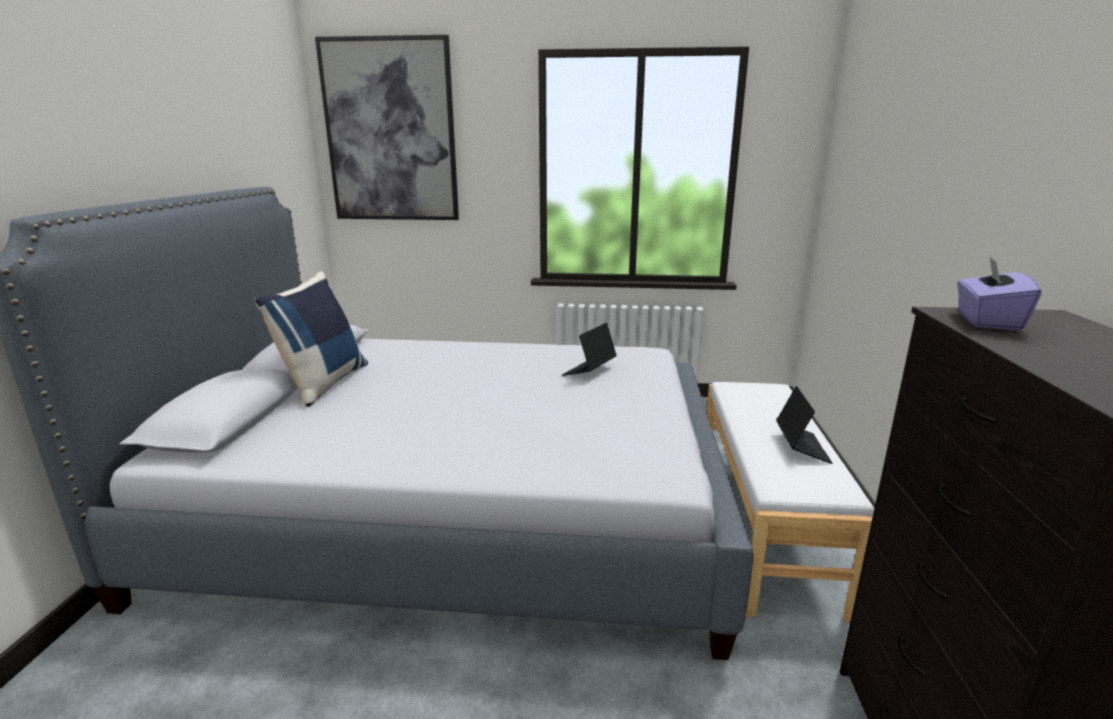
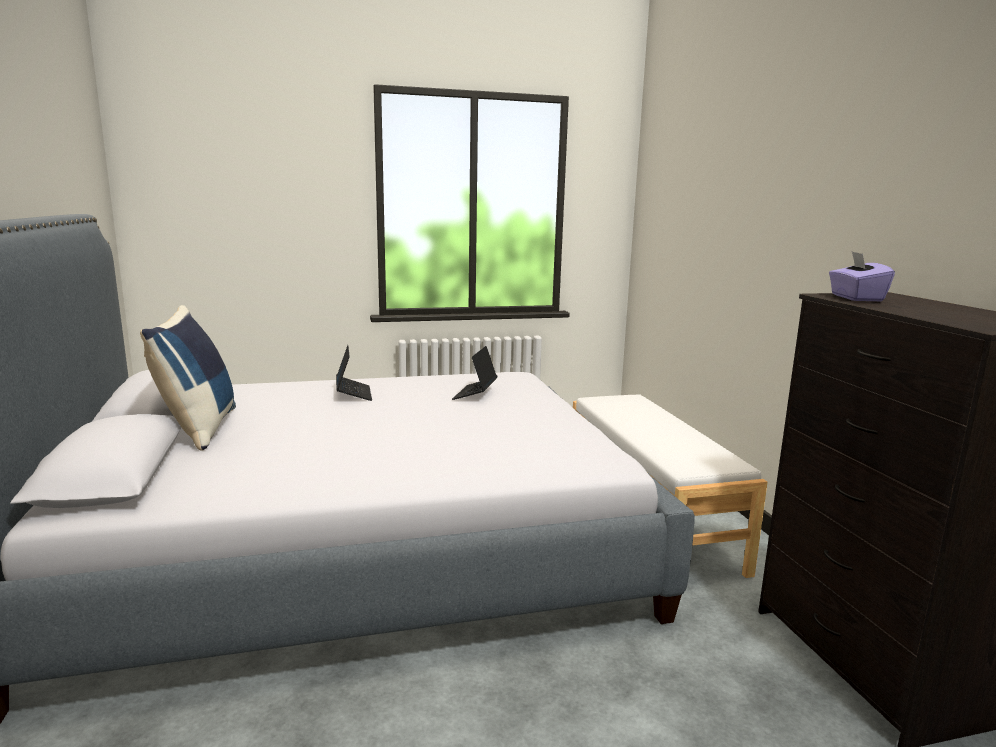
camera: 20 degrees left, 5 degrees down
(391, 132) = (208, 160): picture -> none
(801, 447) = (683, 437): laptop -> laptop (353, 394)

